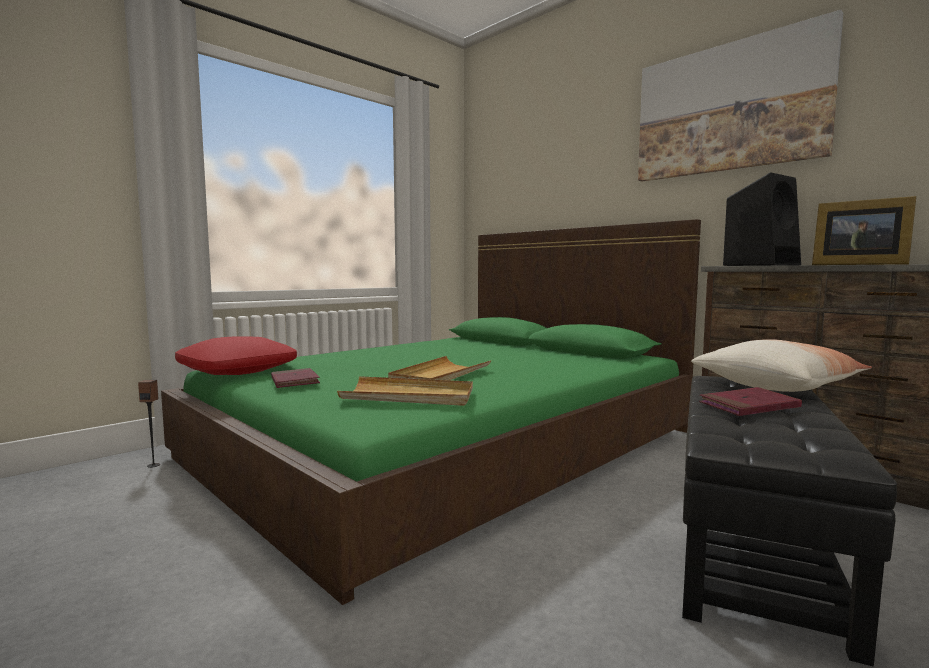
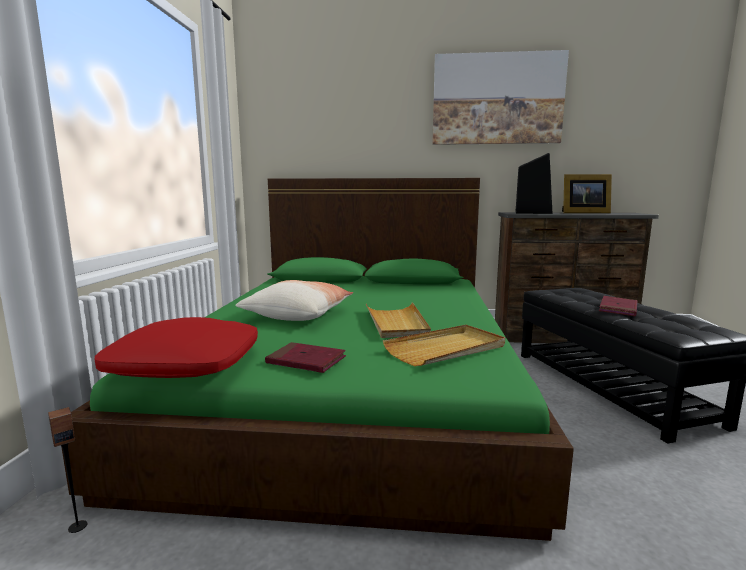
camera: 40 degrees left, 5 degrees up
(776, 386) = (581, 291): pillow -> pillow (298, 314)

